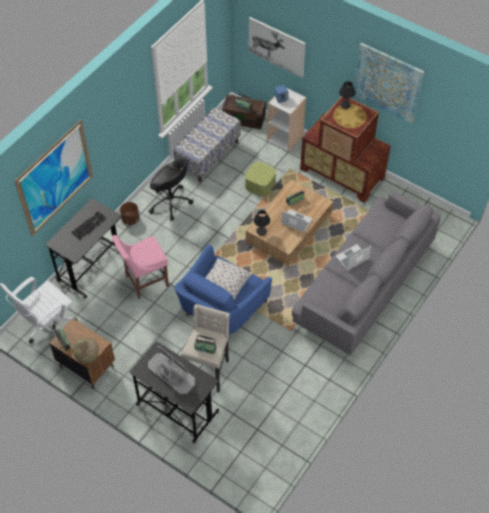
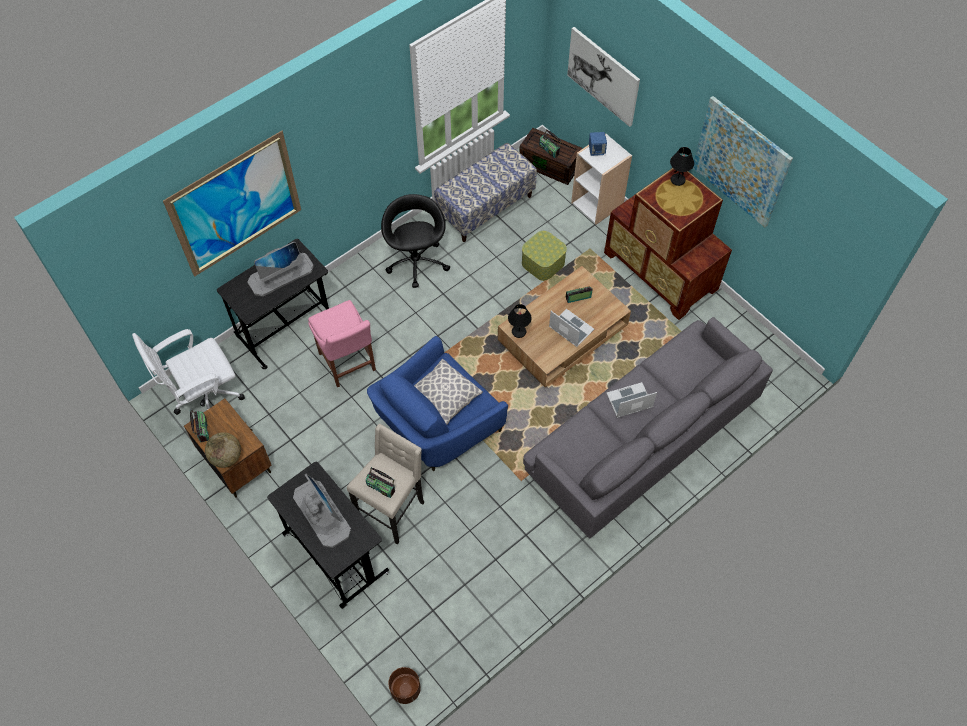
camera: 15 degrees right, 5 degrees up
(89, 224) = (281, 274): keyboard -> monitor
(130, 219) = (356, 273): brown planter -> brown planter (405, 689)
(144, 281) = (348, 364): pink chair -> pink chair turned 105 degrees counterclockwise
(171, 203) = (417, 262): black office chair -> black office chair turned 150 degrees counterclockwise

